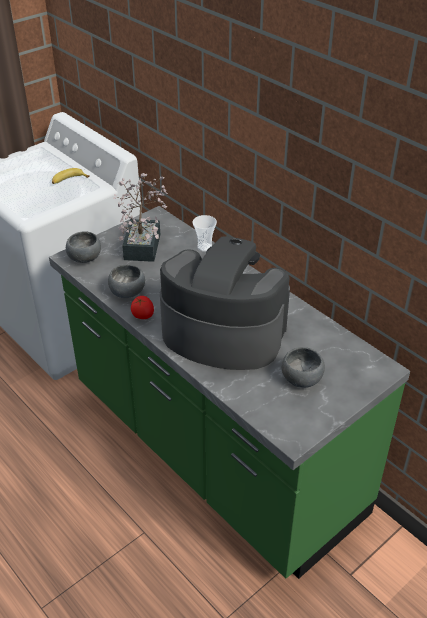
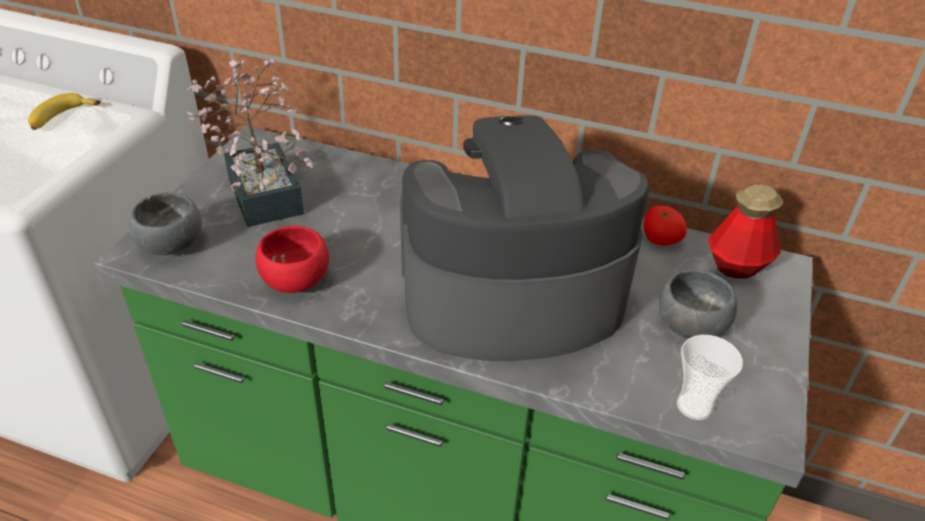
camera: 30 degrees left, 0 degrees up
(128, 292) = (296, 279): grey bowl -> red bowl
(143, 315) = (353, 311): tomato -> tomato (660, 240)
(204, 247) = (371, 168): cup -> cup (694, 406)
(358, 360) = (737, 266): none -> bottle

